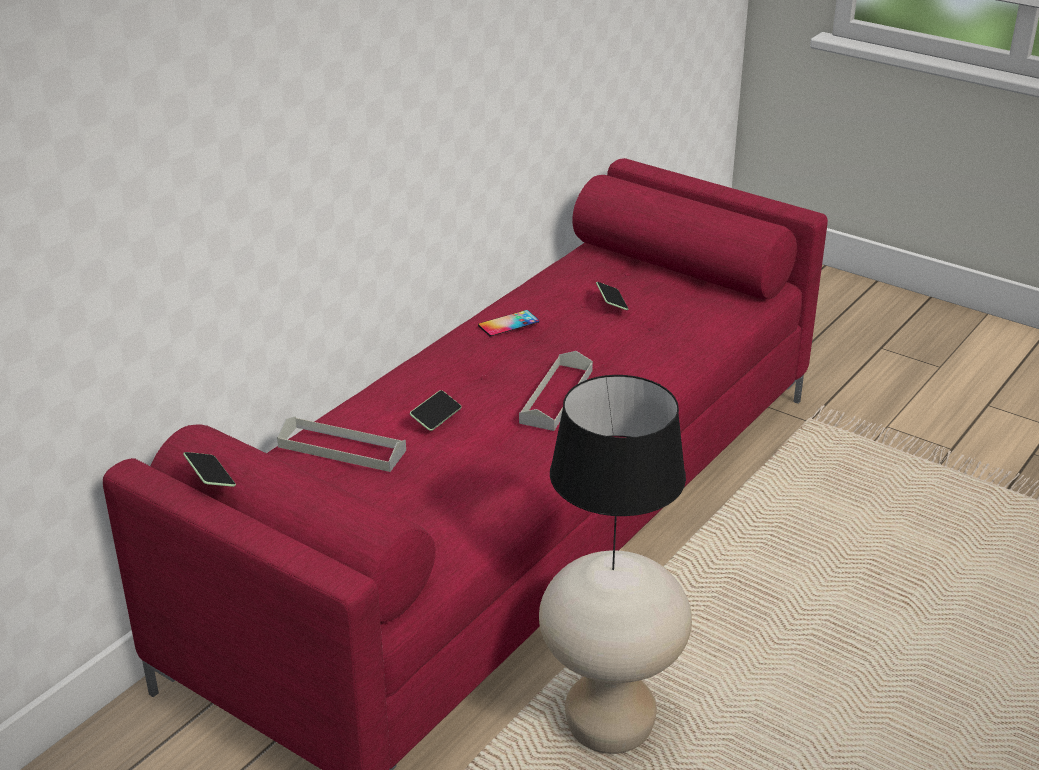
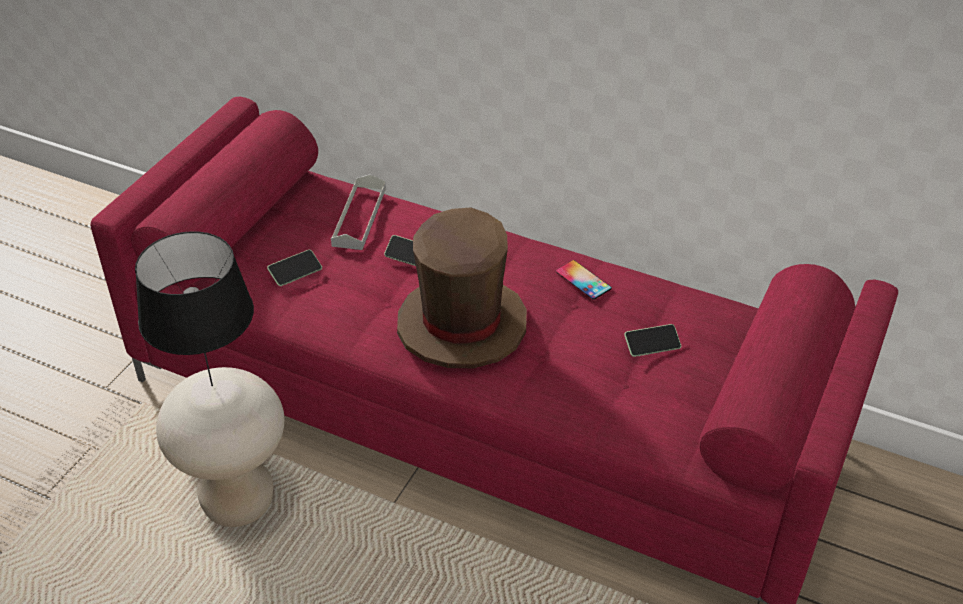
camera: 80 degrees right, 10 degrees up
(210, 477) = (221, 134): phone -> phone (295, 273)
(556, 396) = (461, 325): grey tray -> brown hat

